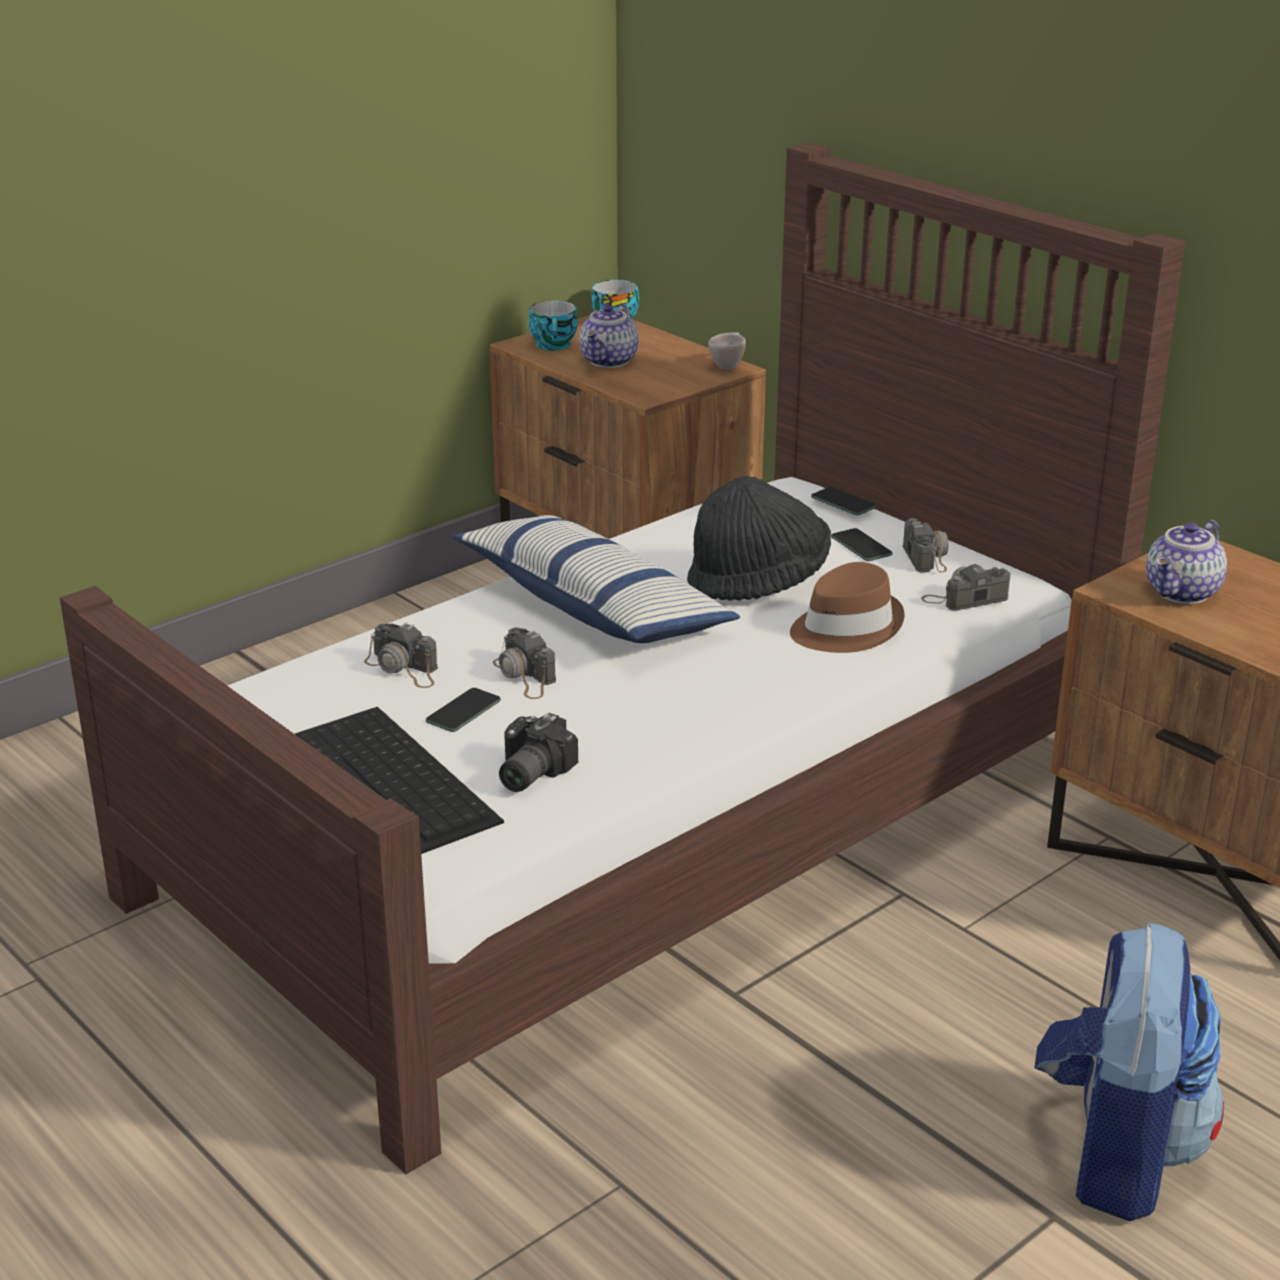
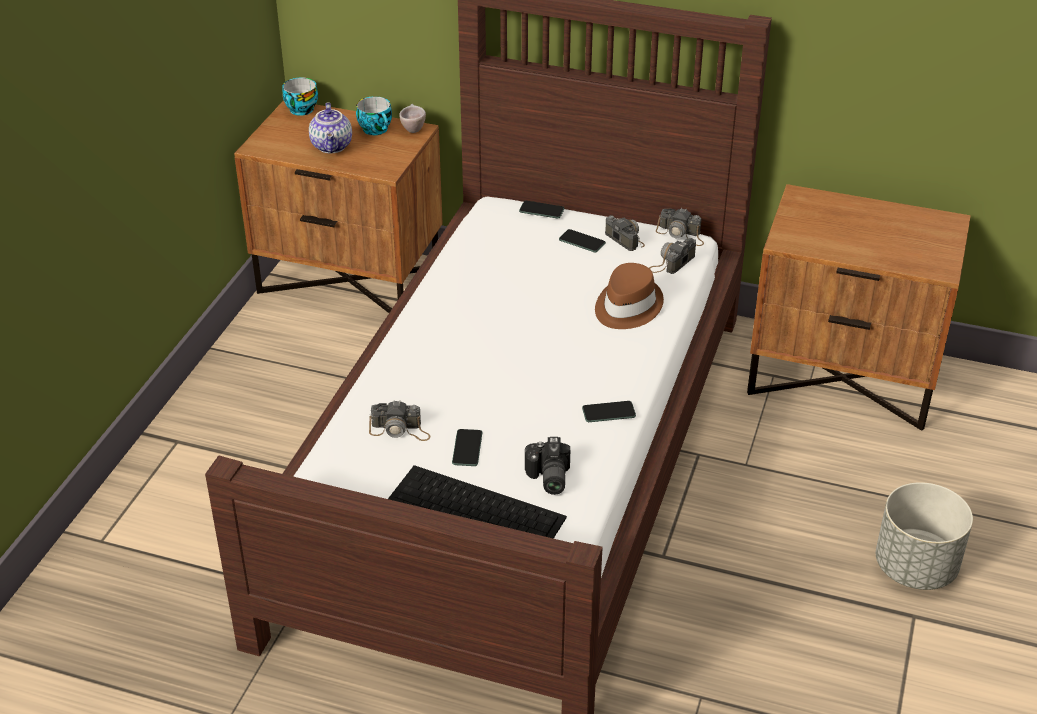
camera: 30 degrees left, 10 degrees up
(524, 676) = (478, 408): camera -> camera (681, 234)
(555, 346) = (281, 142): cup -> cup (377, 130)
(593, 607) = (469, 342): pillow -> none
(691, 730) = (608, 412): none -> phone
(758, 582) = (548, 289): black hat -> none
(1115, 1152) = (914, 567): backpack -> grey planter
(1183, 593) = (819, 232): teapot -> none

